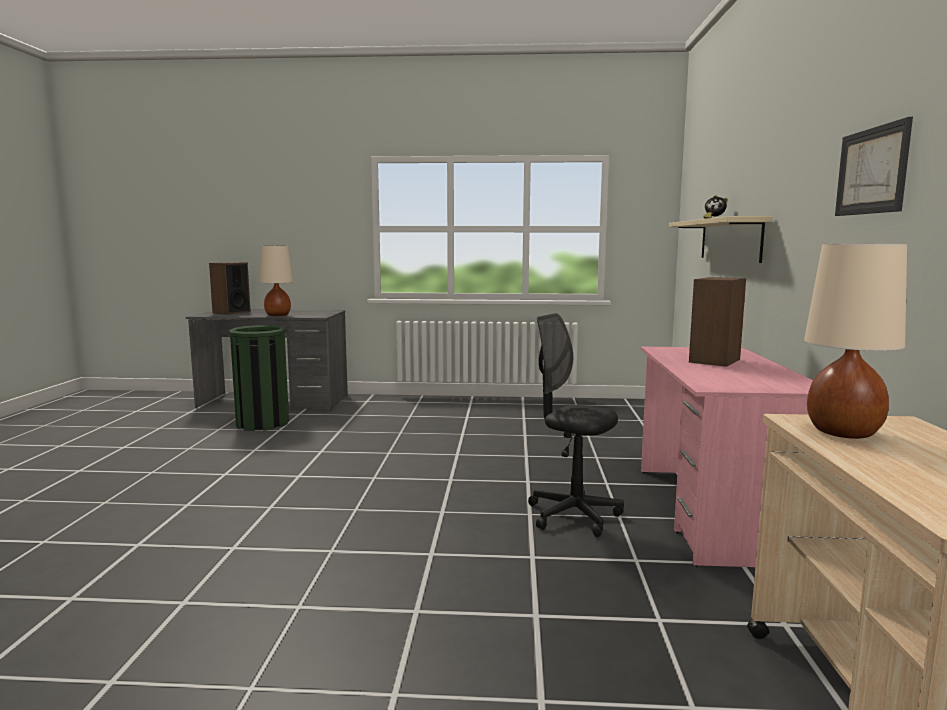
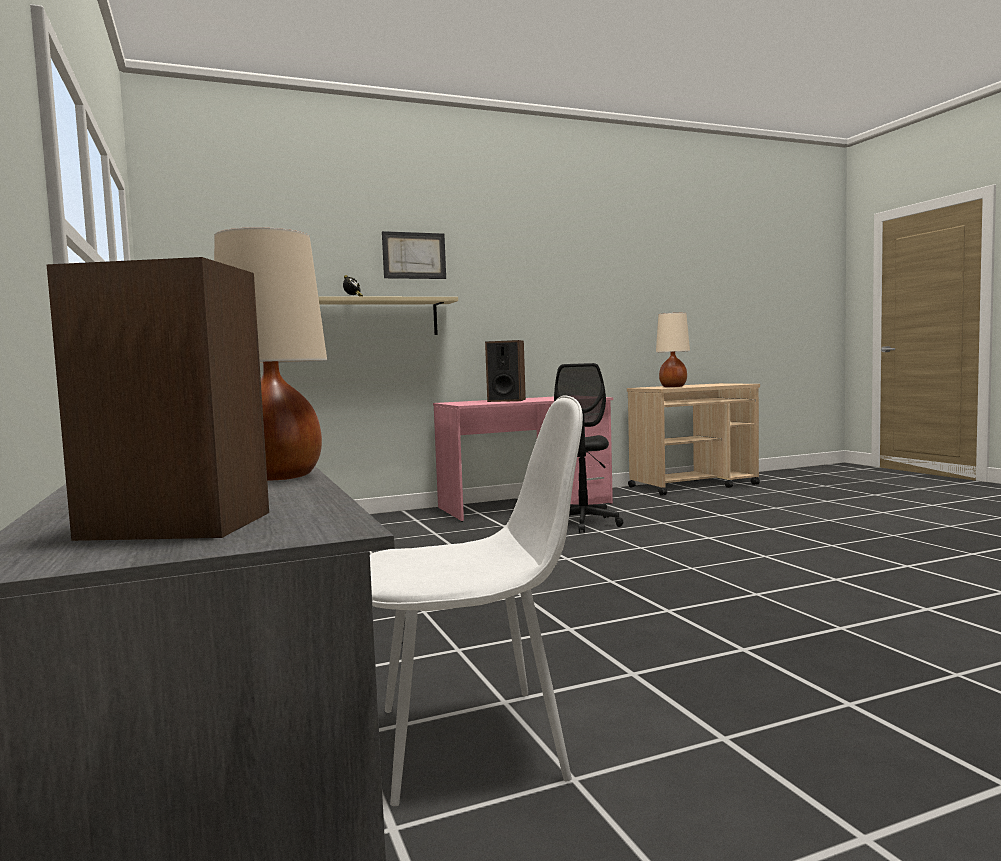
camera: 115 degrees left, 5 degrees down
(262, 423) = (476, 742): green trash can -> white chair
(872, 171) = (563, 282): picture -> picture (414, 255)

